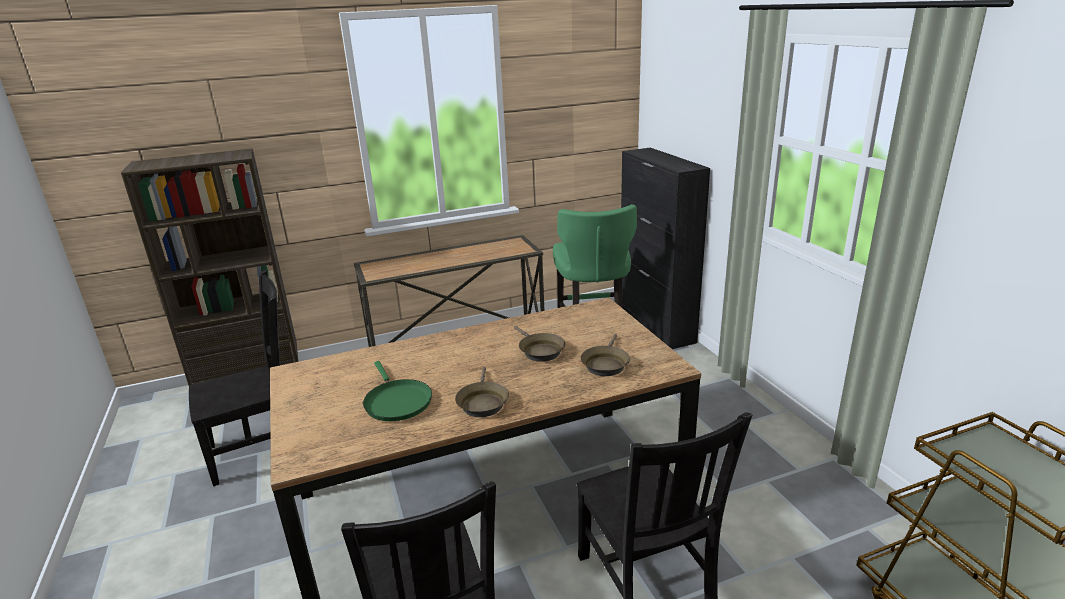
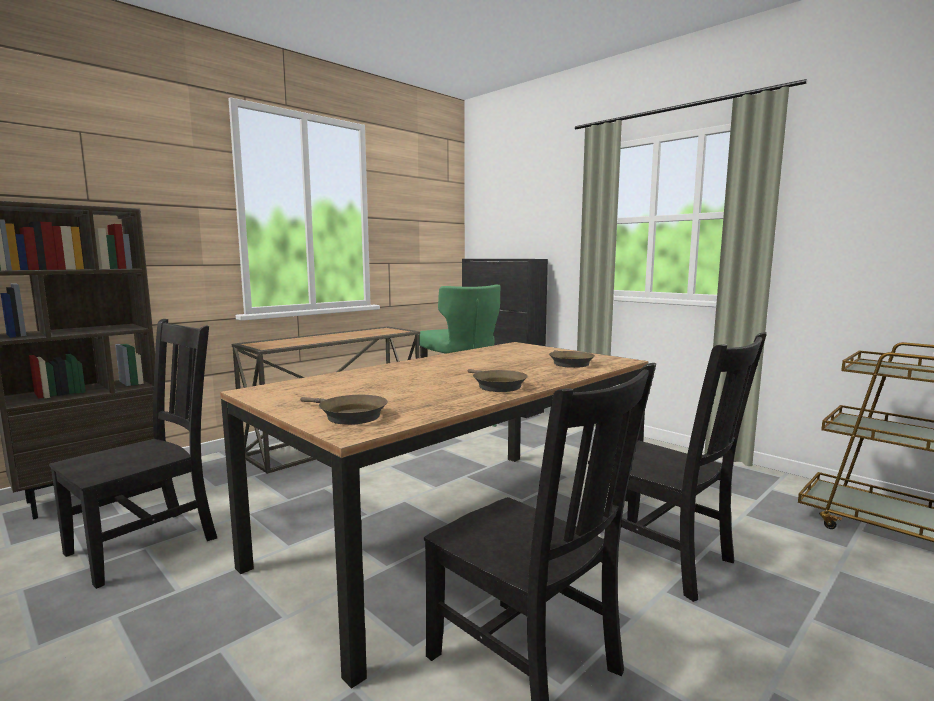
camera: 25 degrees left, 15 degrees down
(396, 401) = (408, 393): green frying pan -> none
(539, 351) = (502, 363): brown frying pan -> brown frying pan (348, 416)

